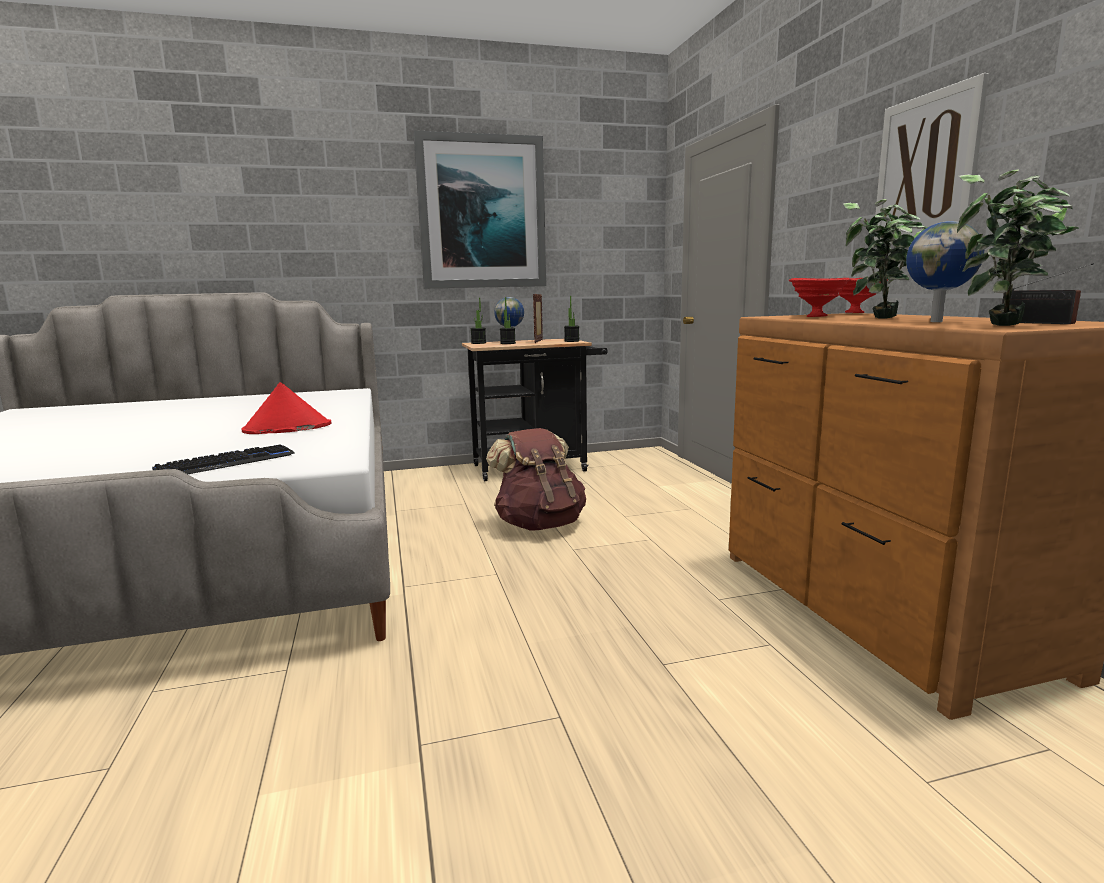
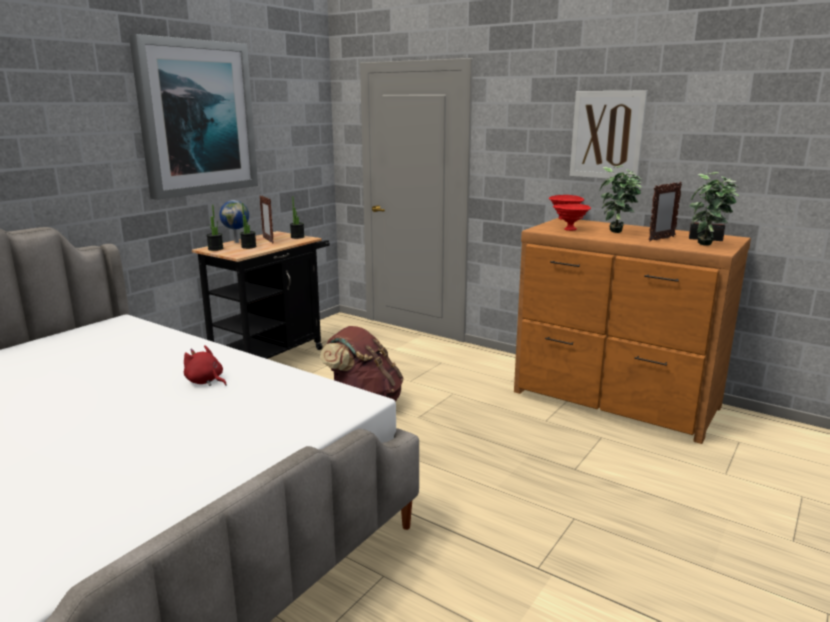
camera: 40 degrees left, 5 degrees up
(227, 463) = (274, 429): keyboard -> none
(287, 428) = (205, 381): red hat -> red plush toy
(937, 321) = (661, 239): globe -> picture frame

